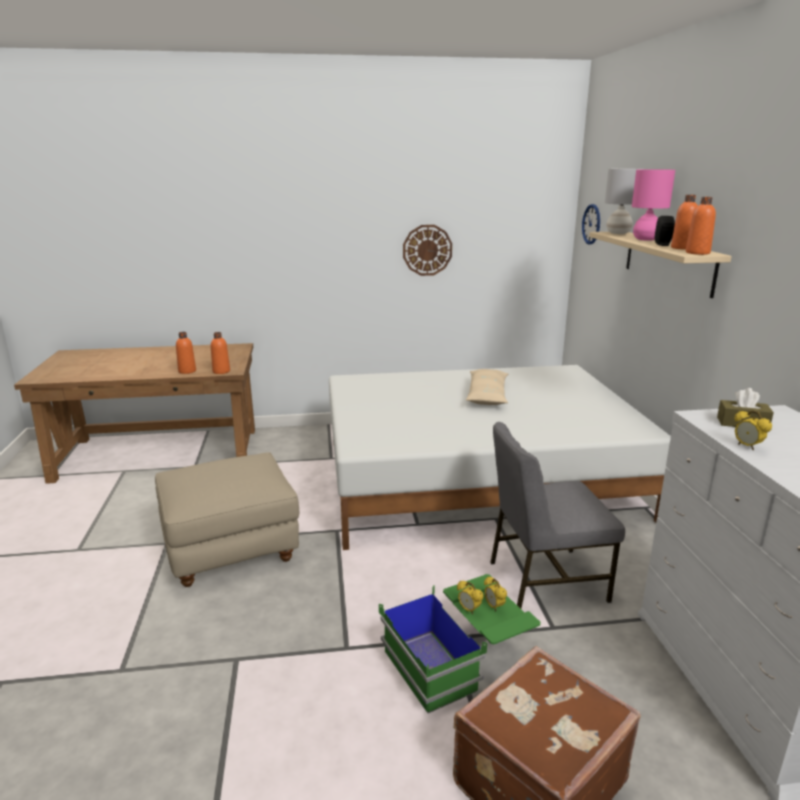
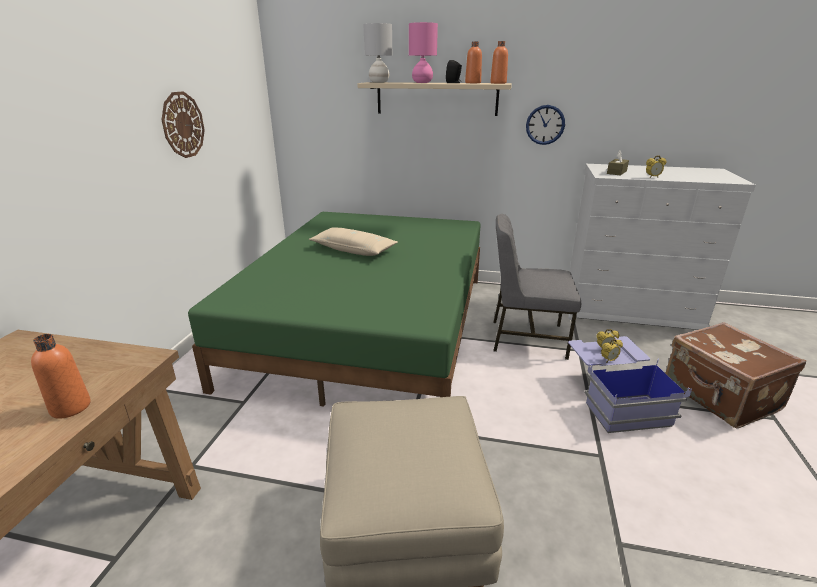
camera: 70 degrees left, 5 degrees up
(221, 371) = (131, 369): orange bottle -> none
(458, 660) = (614, 398): green storage box -> blue storage box
(477, 478) = (369, 326): white bed -> green bed
(544, 580) = (526, 338): grey chair -> grey chair turned 90 degrees clockwise
(591, 224) = (303, 82): wall clock -> wall clock (545, 125)

